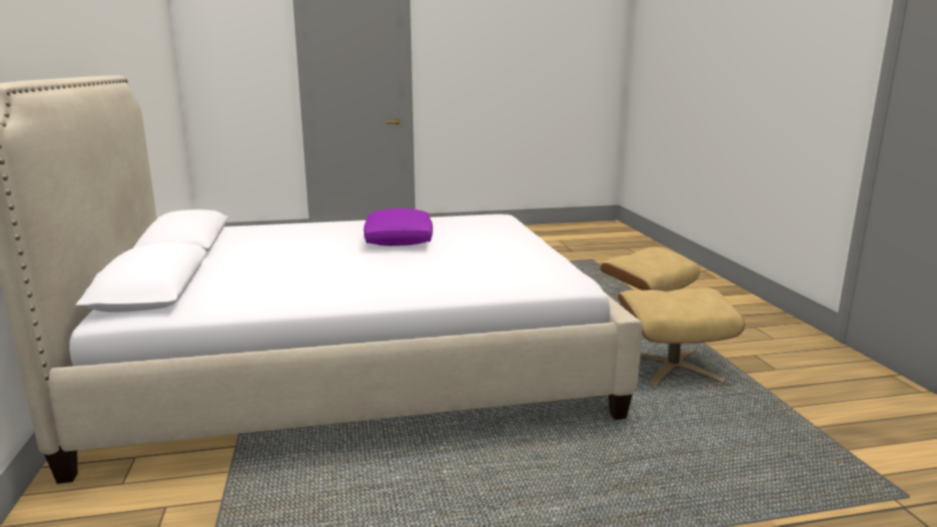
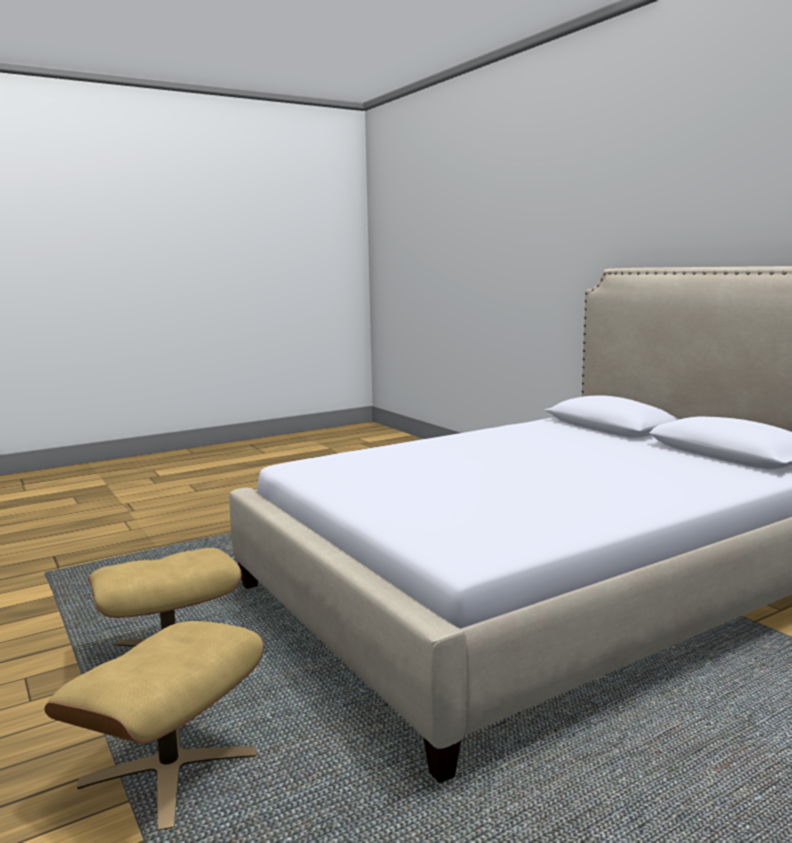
camera: 160 degrees right, 5 degrees down
(398, 240) = (528, 484): purple pillow -> none

